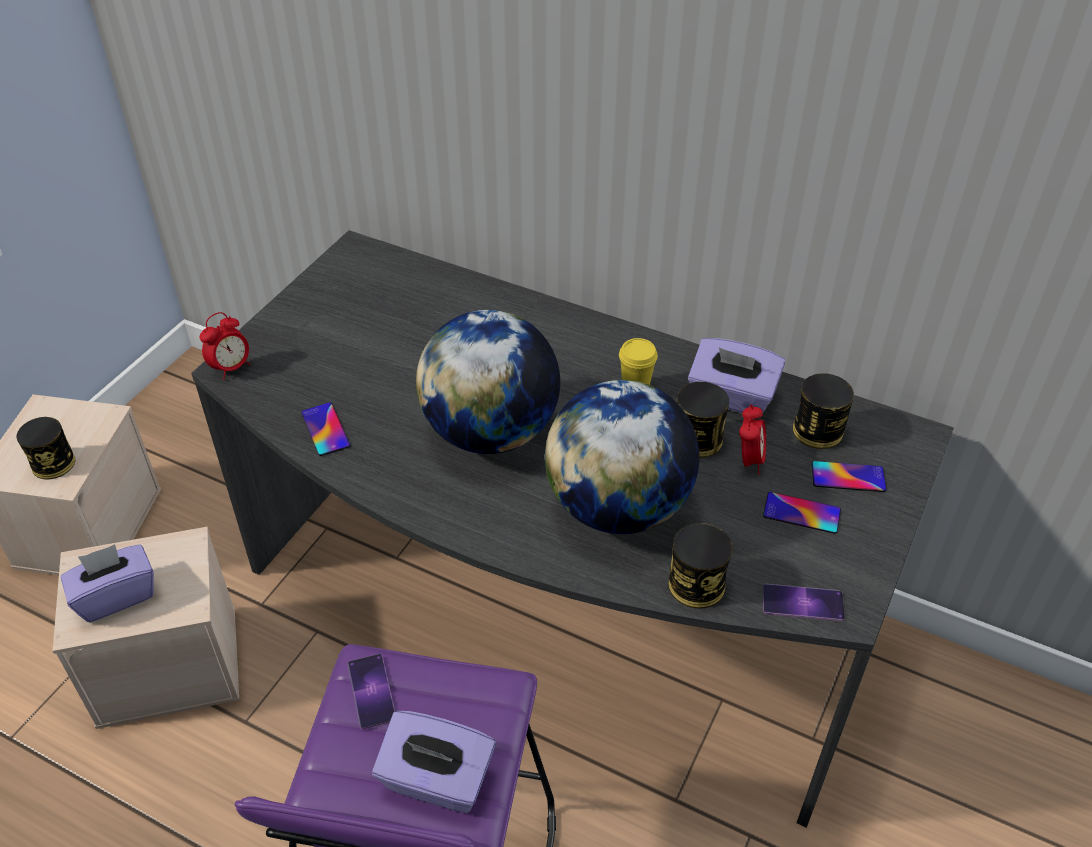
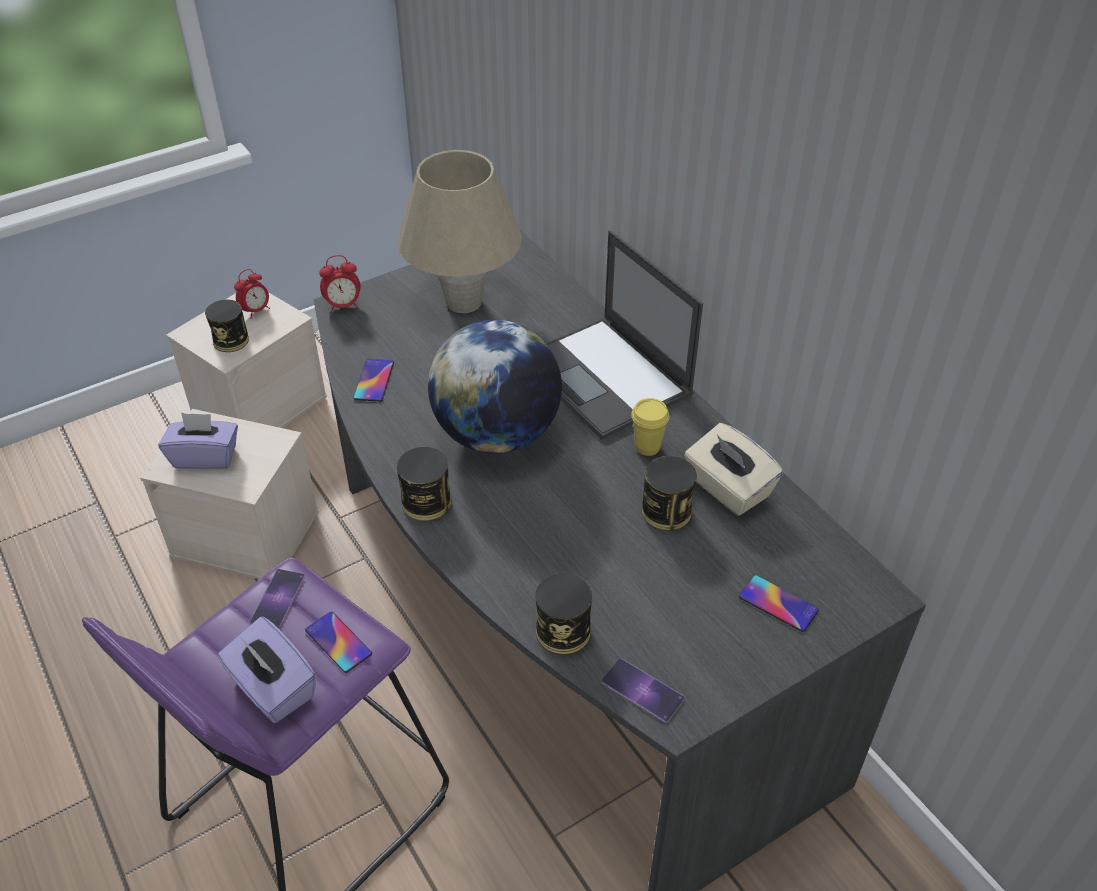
camera: 30 degrees right, 0 degrees up
(356, 320) = (464, 302): none -> beige table lamp
(550, 341) = (607, 378): none -> laptop
(618, 507) = (550, 538): globe -> none
(731, 397) = (728, 488): purple tissue box -> beige tissue box
(749, 460) = (697, 549): alarm clock -> alarm clock (256, 311)
(801, 513) = (707, 615): phone -> phone (338, 642)
(817, 431) = (784, 551): can -> can (426, 502)

